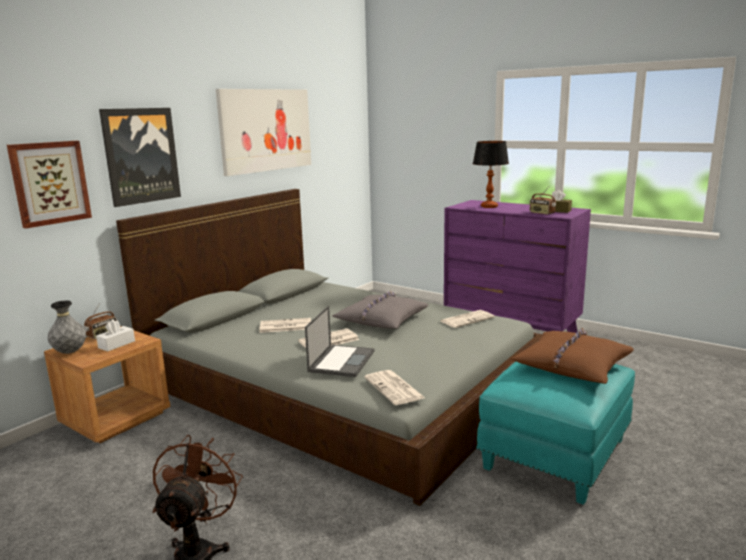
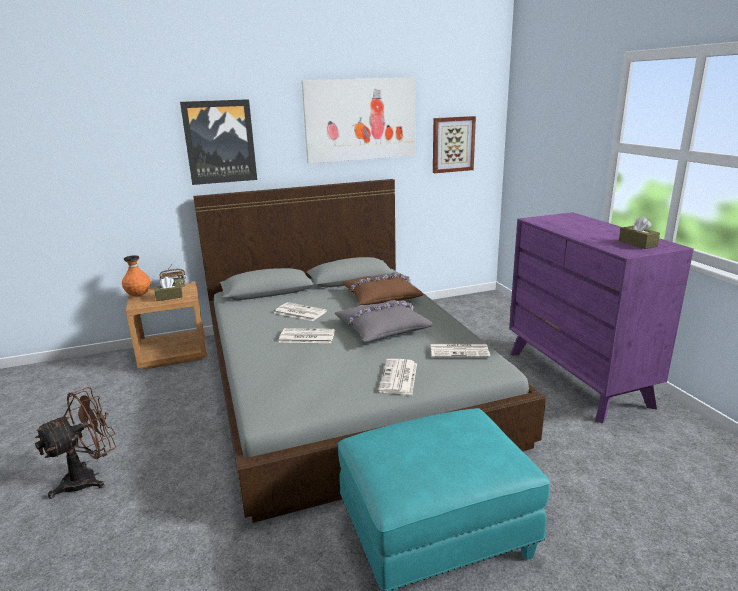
camera: 35 degrees right, 5 degrees up
(50, 183) = (137, 162): picture -> picture (453, 144)
(70, 352) = (138, 295): grey vase -> orange vase
(116, 344) = (169, 297): white tissue box -> brown tissue box
(342, 361) = (282, 360): laptop -> none
(395, 388) = (276, 403): newspaper -> newspaper (399, 378)
(489, 206) = (568, 224): table lamp -> none
(541, 213) = (608, 244): radio -> none
(572, 366) = (461, 445): brown pillow -> brown pillow (381, 296)

